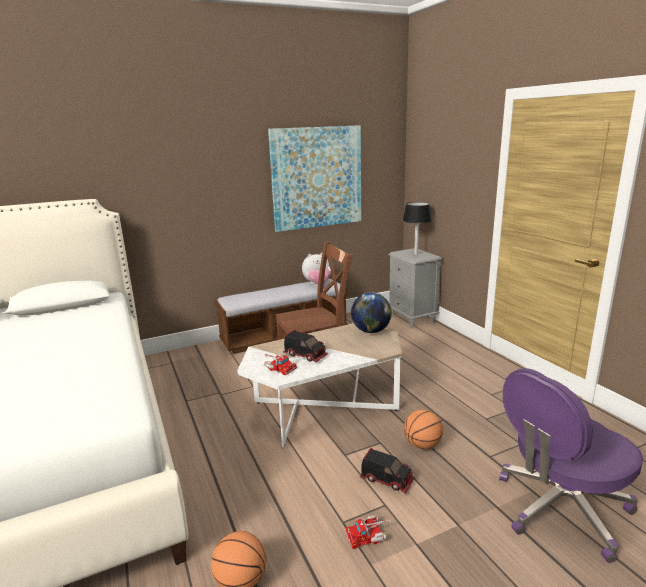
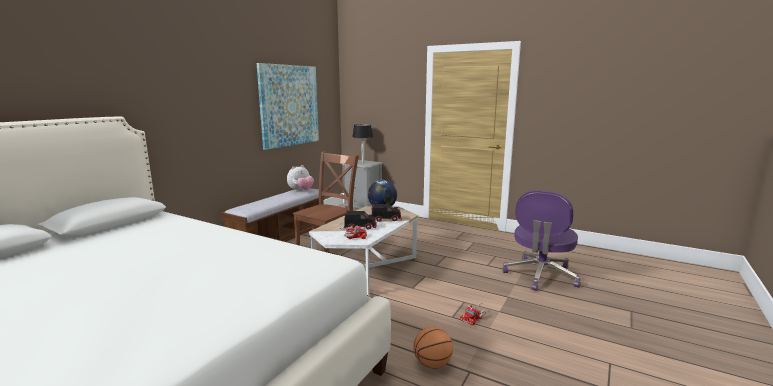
camera: 35 degrees left, 5 degrees down
(387, 479) = (450, 291): toy truck -> toy truck (386, 219)
(422, 445) = (449, 270): basketball -> none

